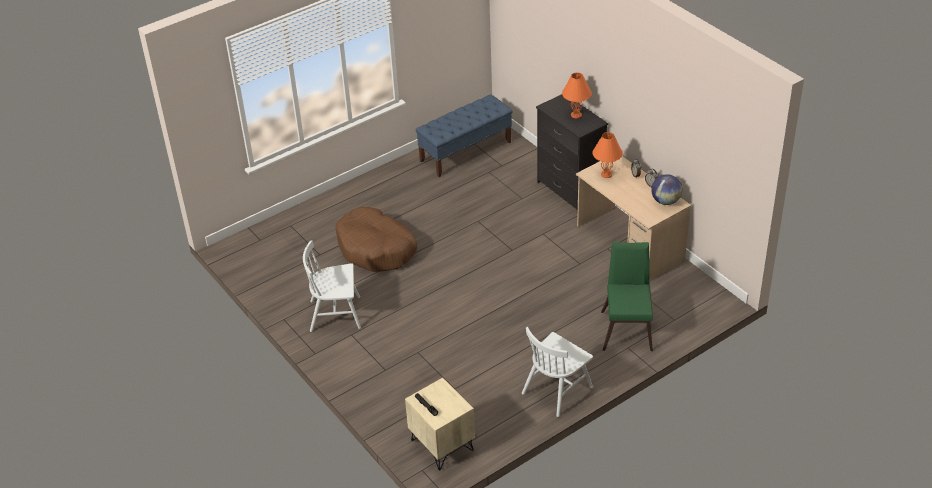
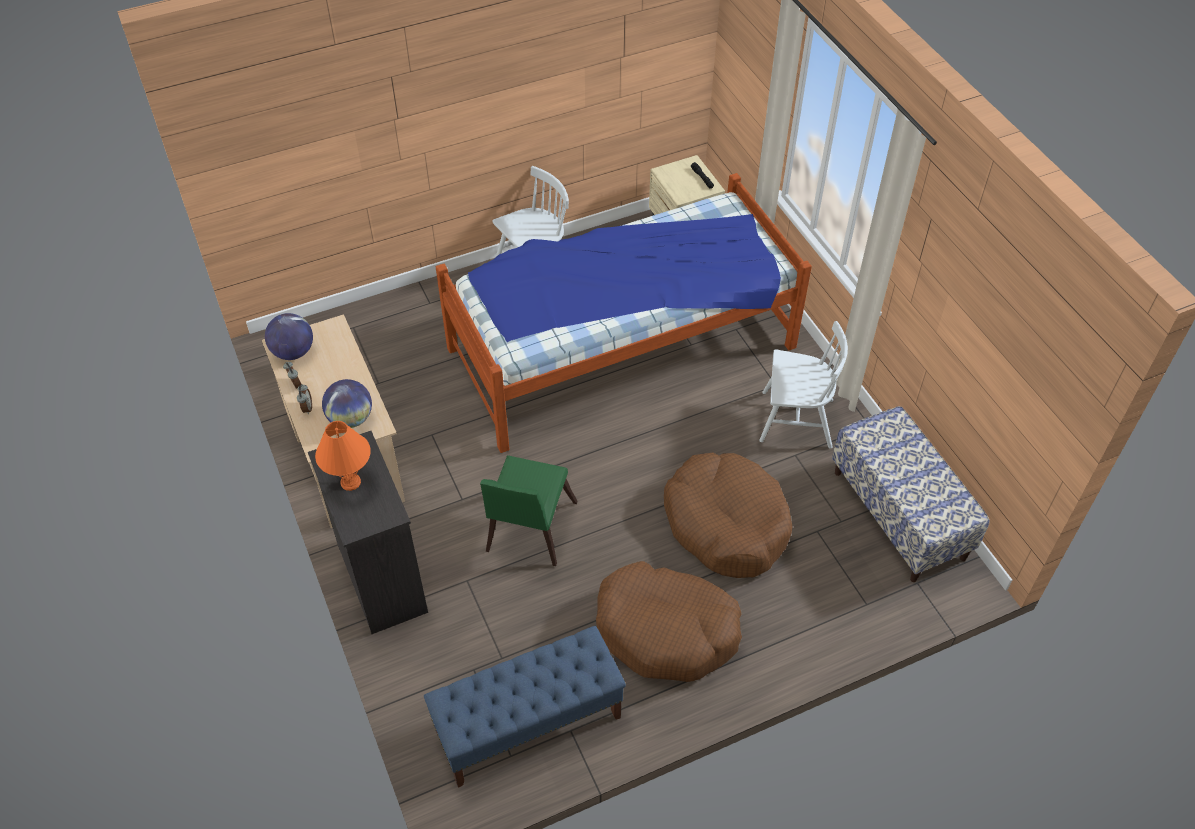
camera: 170 degrees left, 10 degrees up
(268, 271) = (899, 514): none -> bench
(403, 196) = (666, 630): none -> brown dog bed
(470, 341) = (620, 347): none -> bed
(606, 174) = (351, 419): orange table lamp -> globe
(627, 327) = (416, 328): green chair -> green chair (528, 531)

